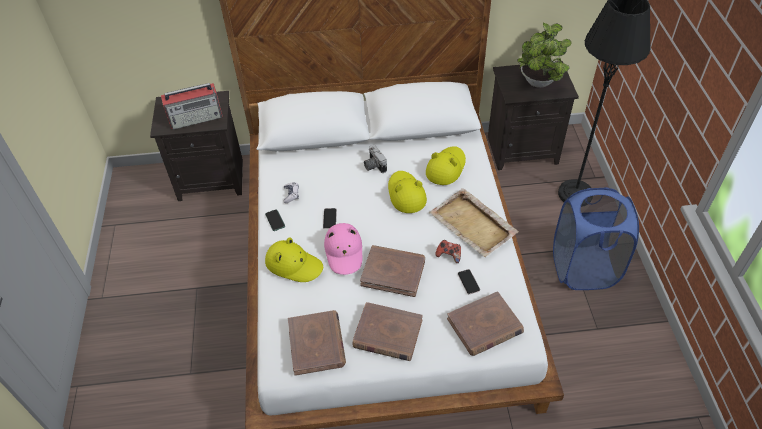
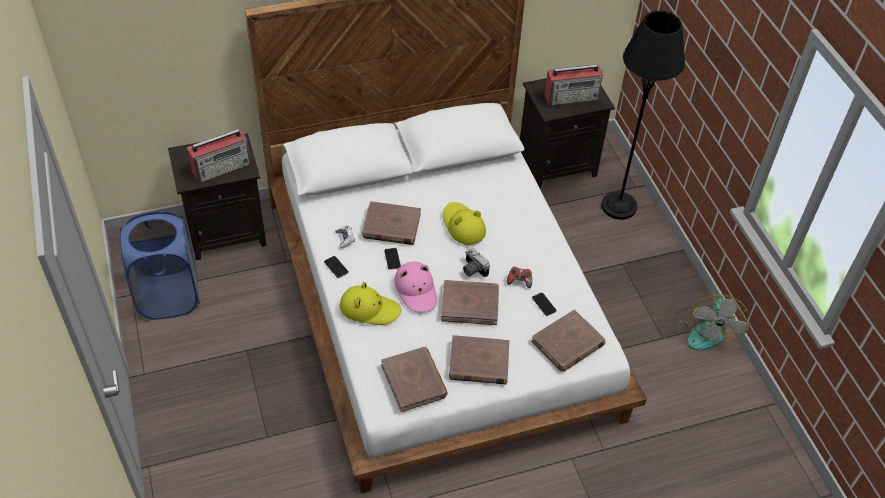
camera: 15 degrees left, 0 degrees up
(337, 187) = (391, 226): none -> brown book
(373, 165) = (422, 199): camera -> camera (472, 269)
(445, 168) = (496, 194): yellow hat -> none
(473, 225) = (536, 249): beige tray -> none
(538, 83) = (572, 96): potted plant -> radio
(583, 268) = (640, 281): blue laundry basket -> blue laundry basket (169, 296)
(644, 326) = (706, 329): none -> fan

